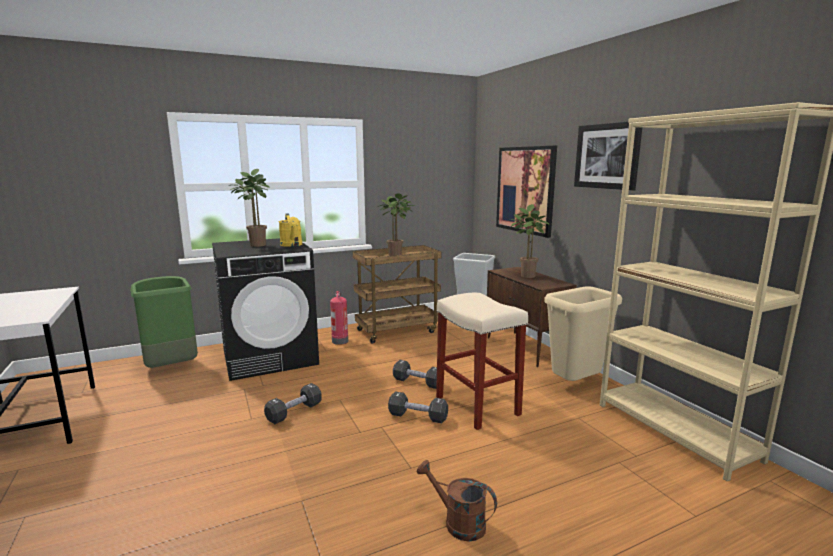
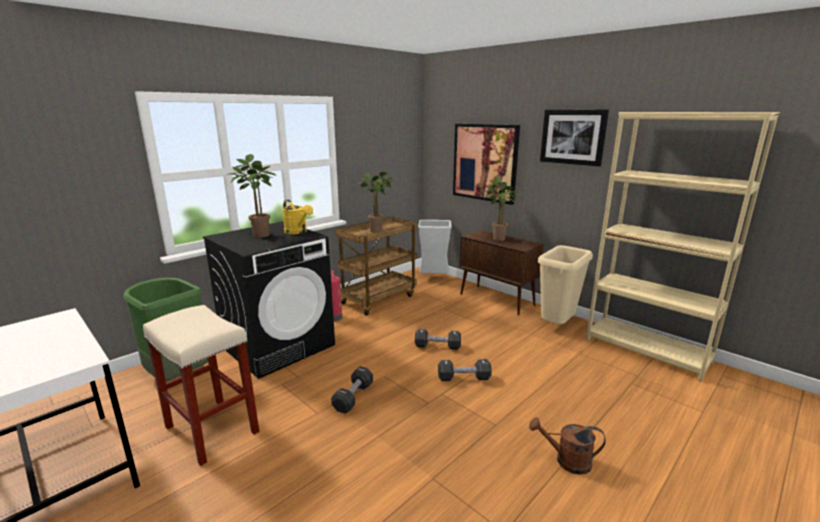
camera: 20 degrees left, 5 degrees up
(478, 406) = (502, 358): beige stool -> beige stool (213, 430)

